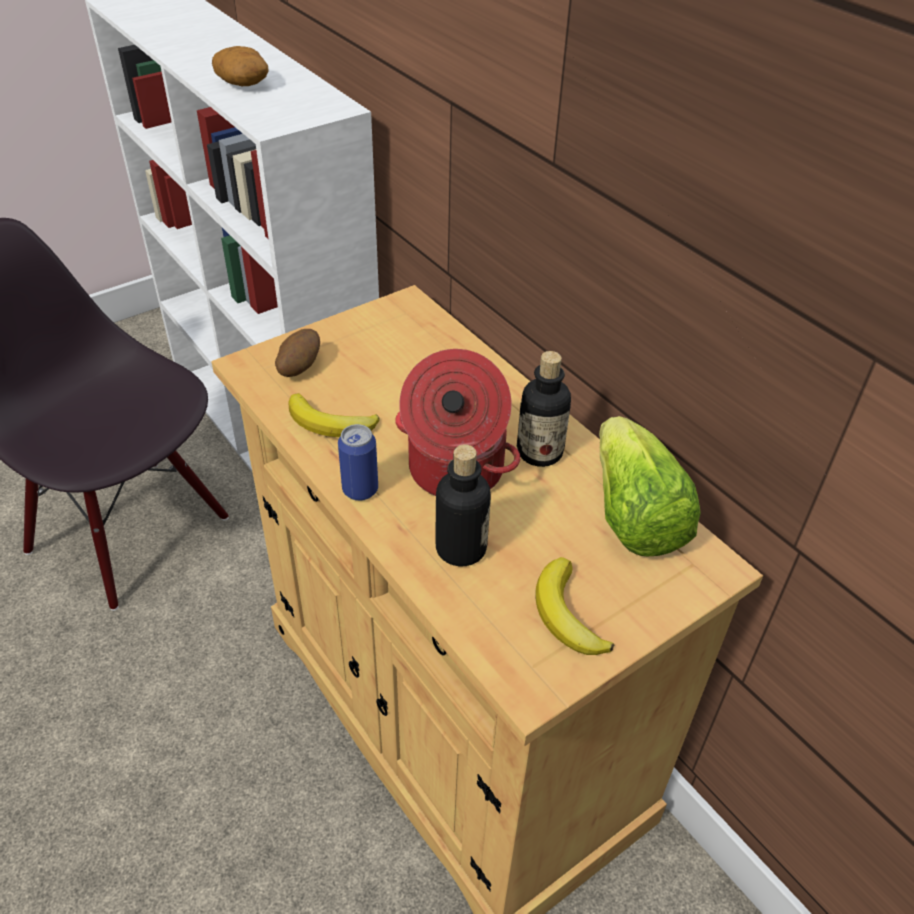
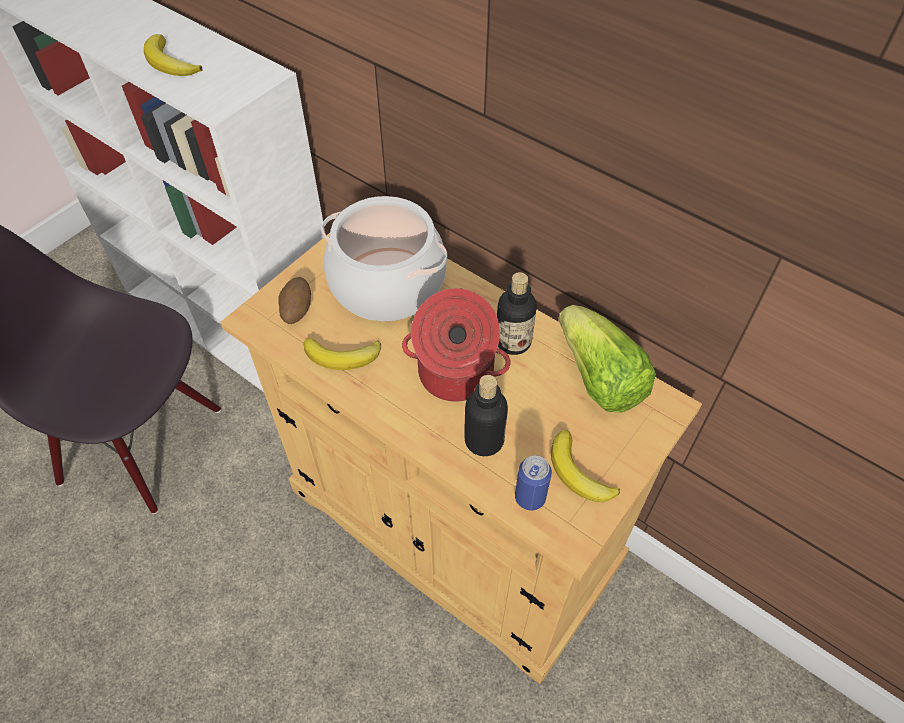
camera: 15 degrees left, 10 degrees up
(244, 84) = (170, 63): potato -> banana
(360, 490) = (389, 410): can -> can (530, 498)
(412, 363) = (386, 284): none -> cooking pot

